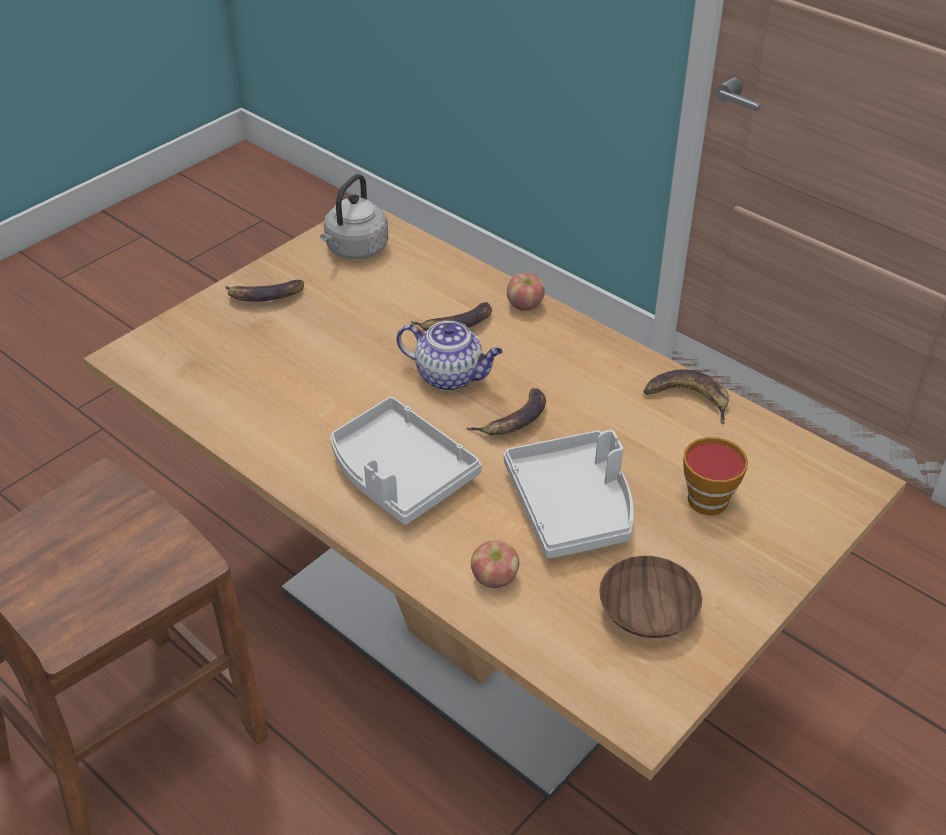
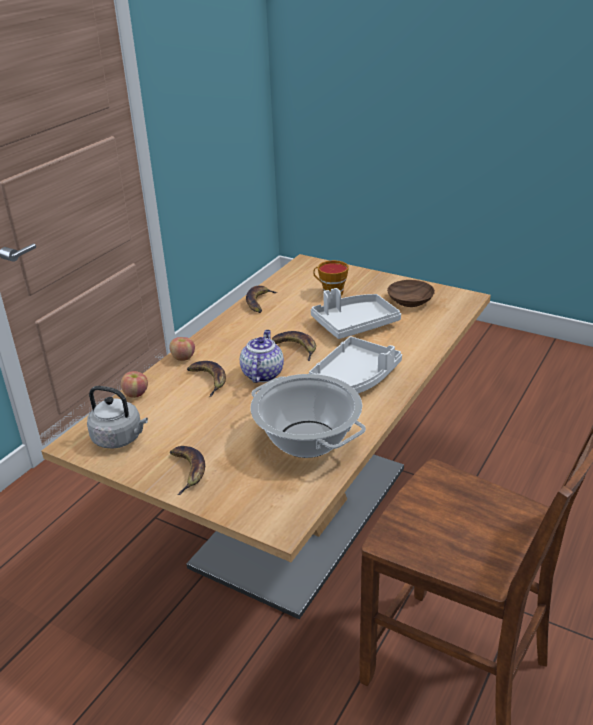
camera: 100 degrees left, 10 degrees down
(270, 398) = (306, 439): none -> cooking pot
(494, 579) = (415, 338): apple -> apple (136, 394)

